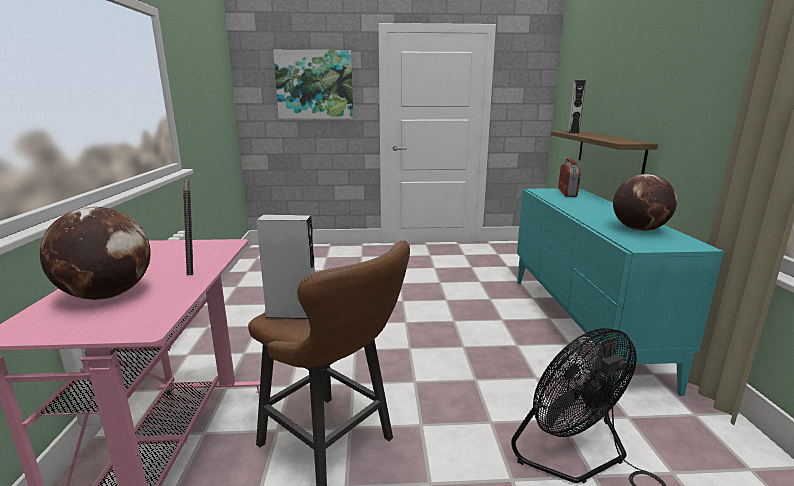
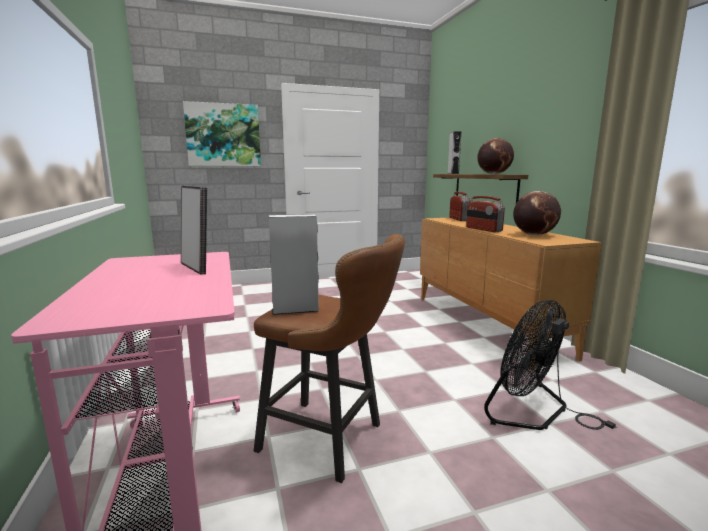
camera: 15 degrees left, 5 degrees down
(108, 295) = (133, 291): globe -> globe (493, 174)
(580, 214) = (483, 229): none -> radio
(582, 326) = (487, 324): turquoise dresser -> brown dresser

